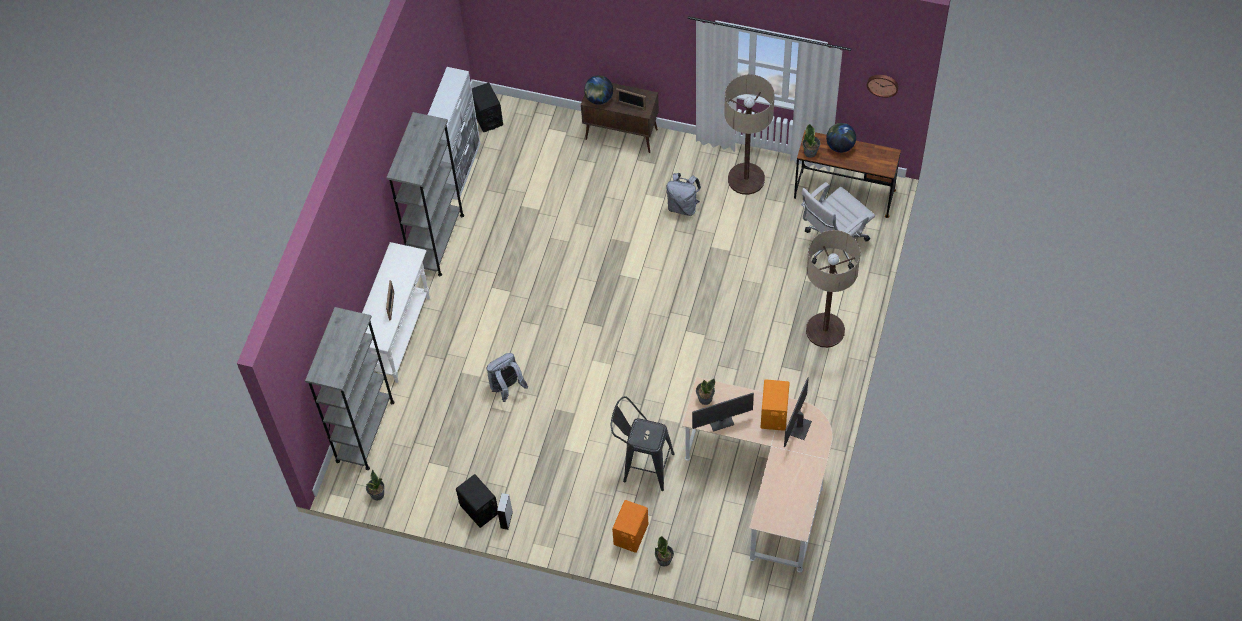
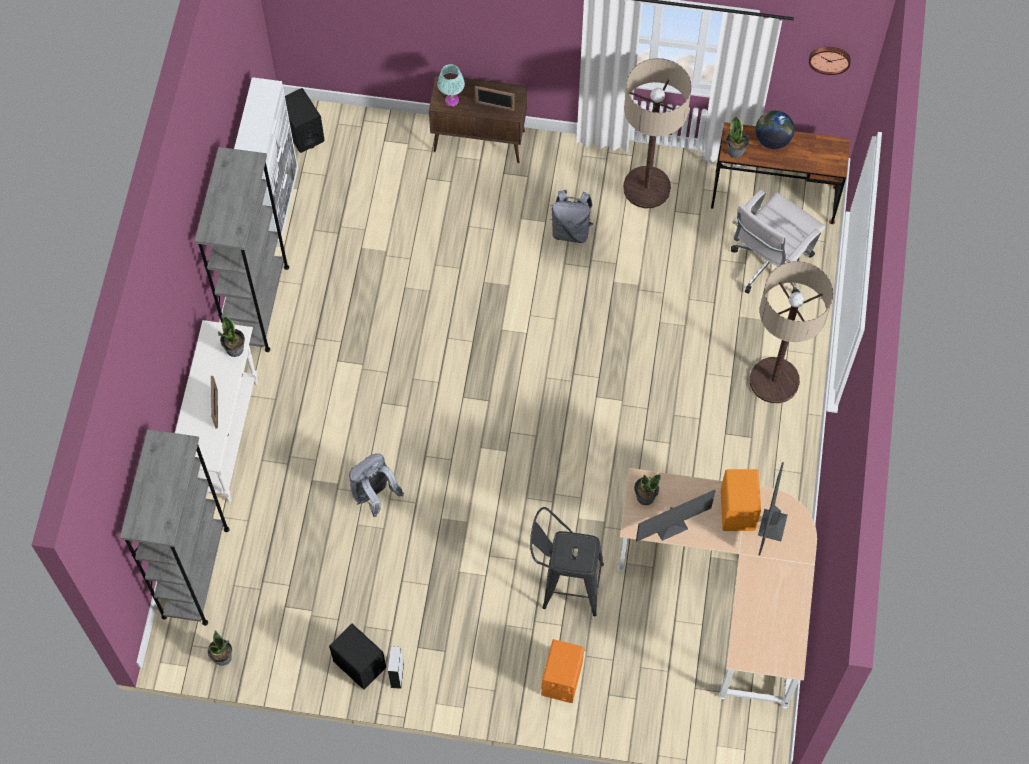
camera: 10 degrees left, 5 degrees up
(599, 98) = (451, 100): globe -> turquoise table lamp
(664, 560) = (609, 709): potted plant -> potted plant (235, 349)

